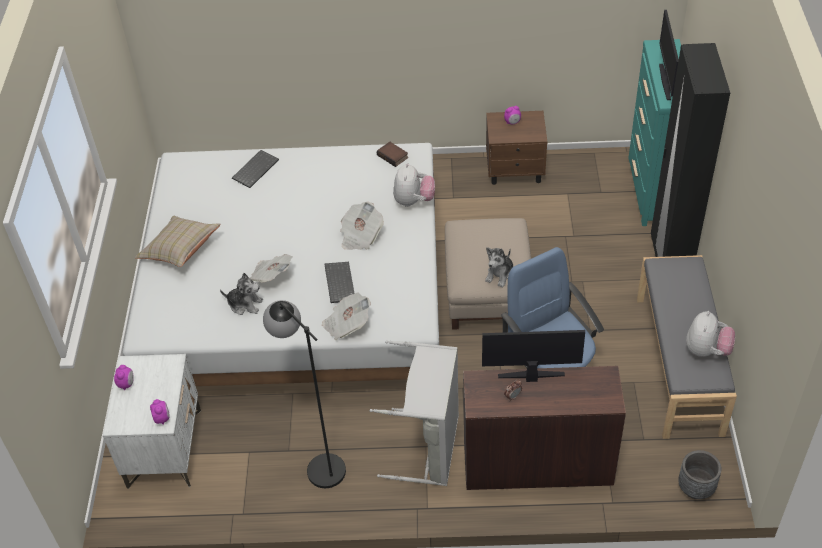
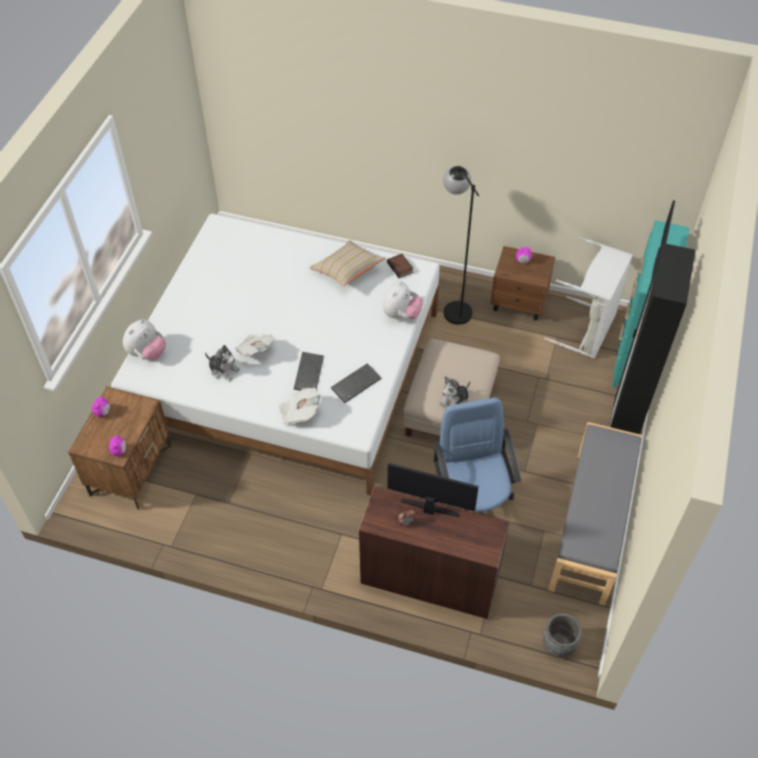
camera: 15 degrees right, 5 degrees up
(164, 447) = (131, 470): white nightstand -> brown nightstand
(180, 250) = (190, 306): beige pillow -> beige pillow (347, 271)
(255, 169) = (280, 248): keyboard -> keyboard (356, 383)
(318, 462) = (248, 520): black floor lamp -> black floor lamp (453, 306)
(360, 236) = (343, 334): newspaper -> none
(430, 448) = (344, 536): grey laundry basket -> grey laundry basket (588, 330)
(706, 350) = (606, 527): plush toy -> plush toy (147, 353)

